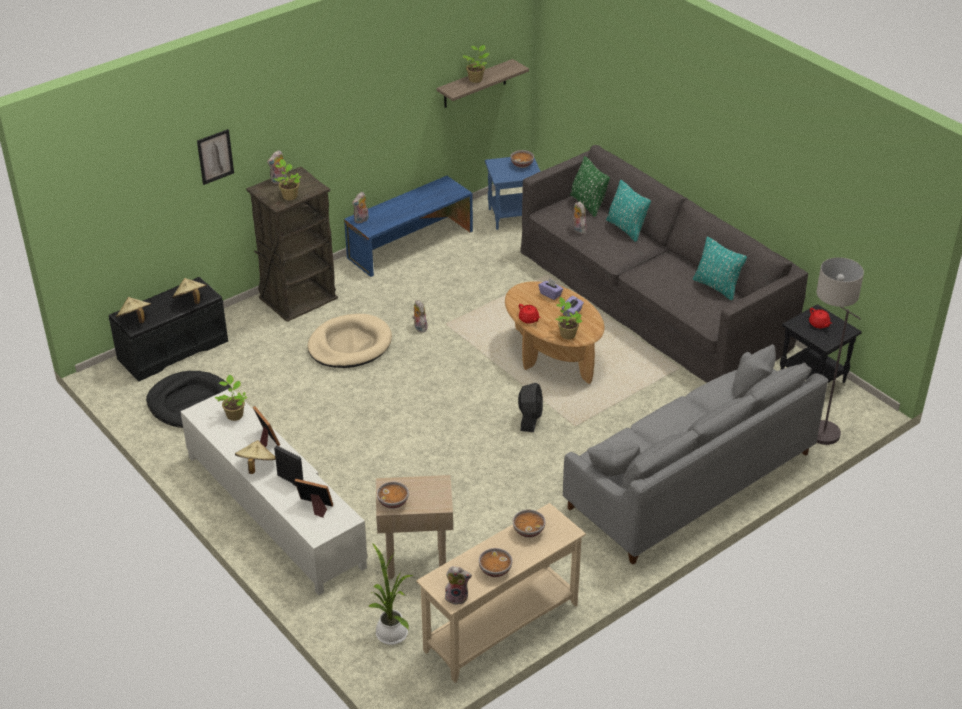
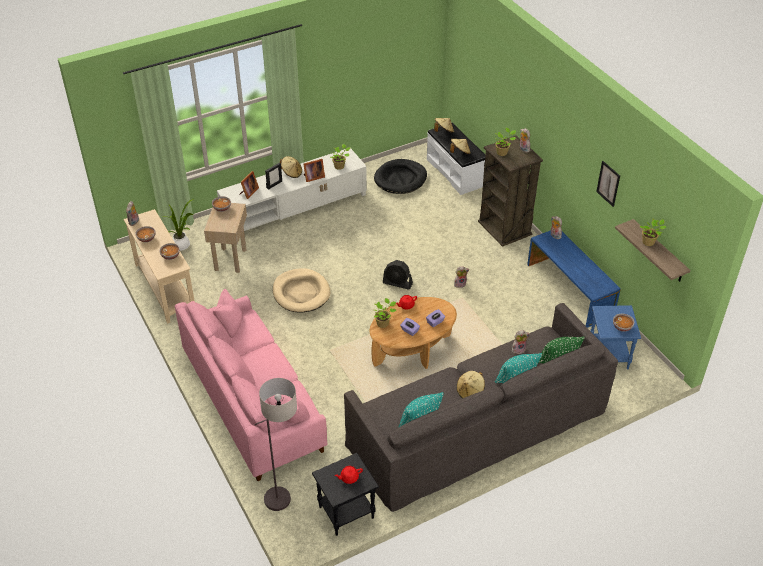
camera: 100 degrees right, 5 degrees up
(172, 349) = (456, 172): black bench -> white bench
(215, 156) = (512, 99): picture -> picture (608, 183)
(350, 345) = (446, 248): beige dog bed -> beige dog bed (301, 293)
(530, 418) = (344, 328): black fan -> black fan (397, 283)
(656, 257) = (470, 392): none -> beige hat
(689, 481) = (253, 401): grey sofa -> pink sofa

